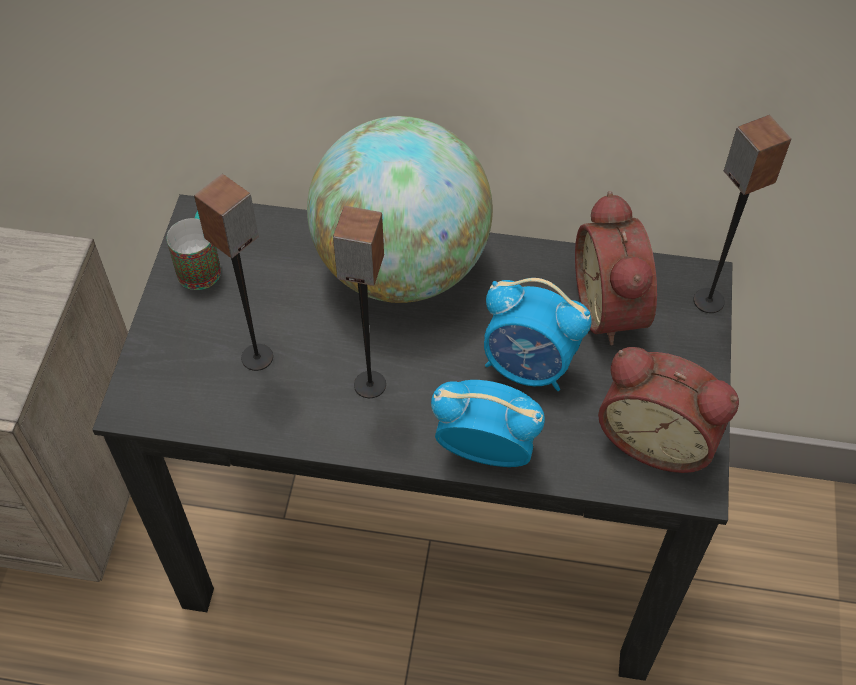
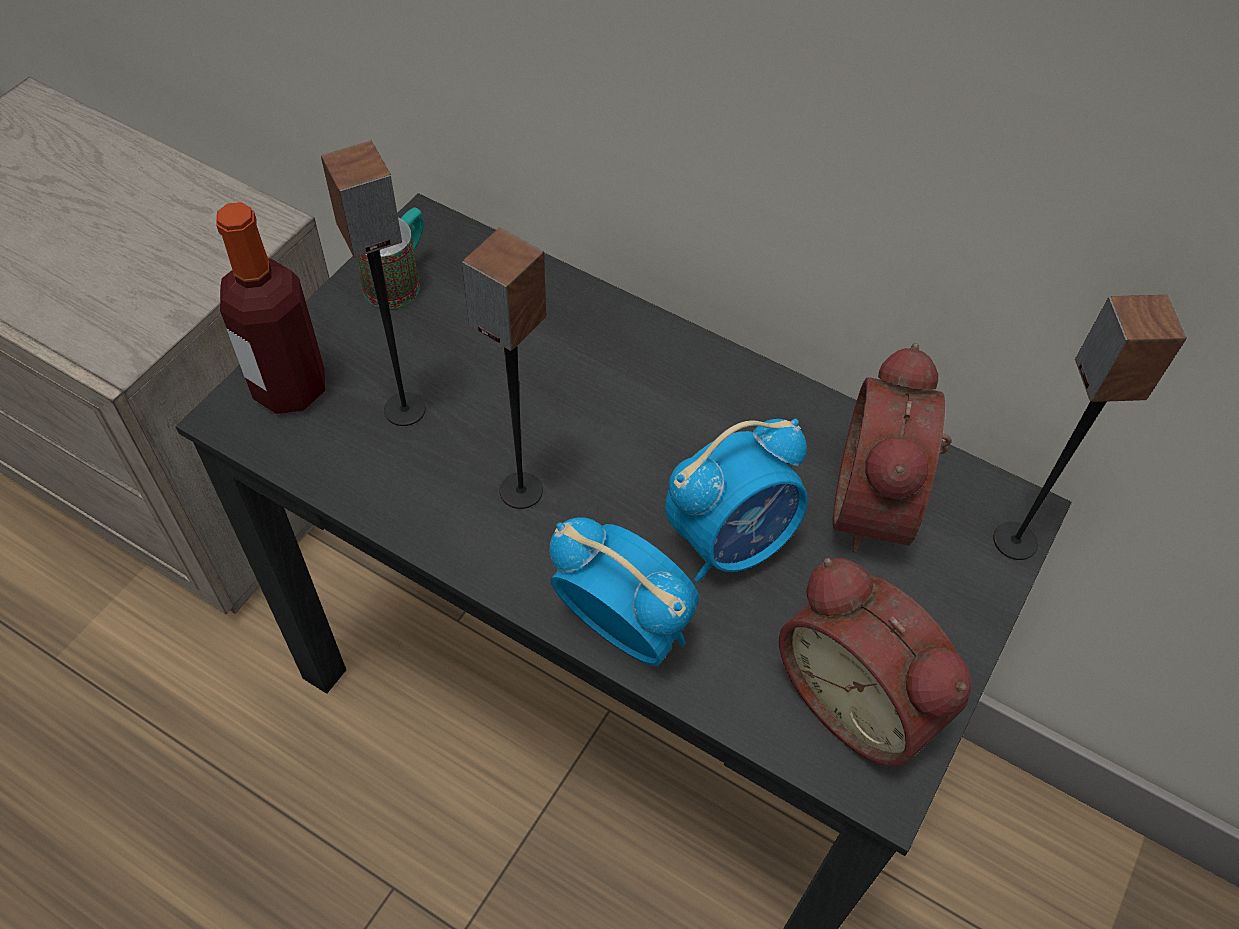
camera: 20 degrees right, 0 degrees up
(164, 371) = (290, 388): none -> bottle
(401, 267) = (632, 361): globe -> none
(529, 367) = (731, 541): alarm clock -> alarm clock turned 75 degrees counterclockwise

